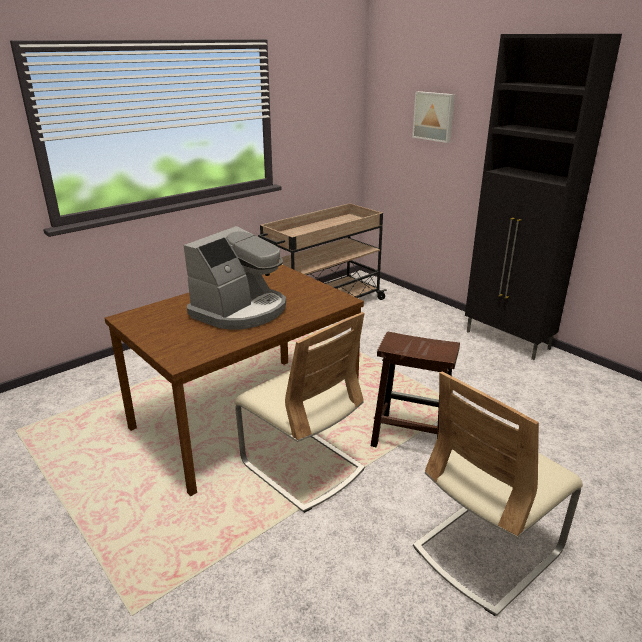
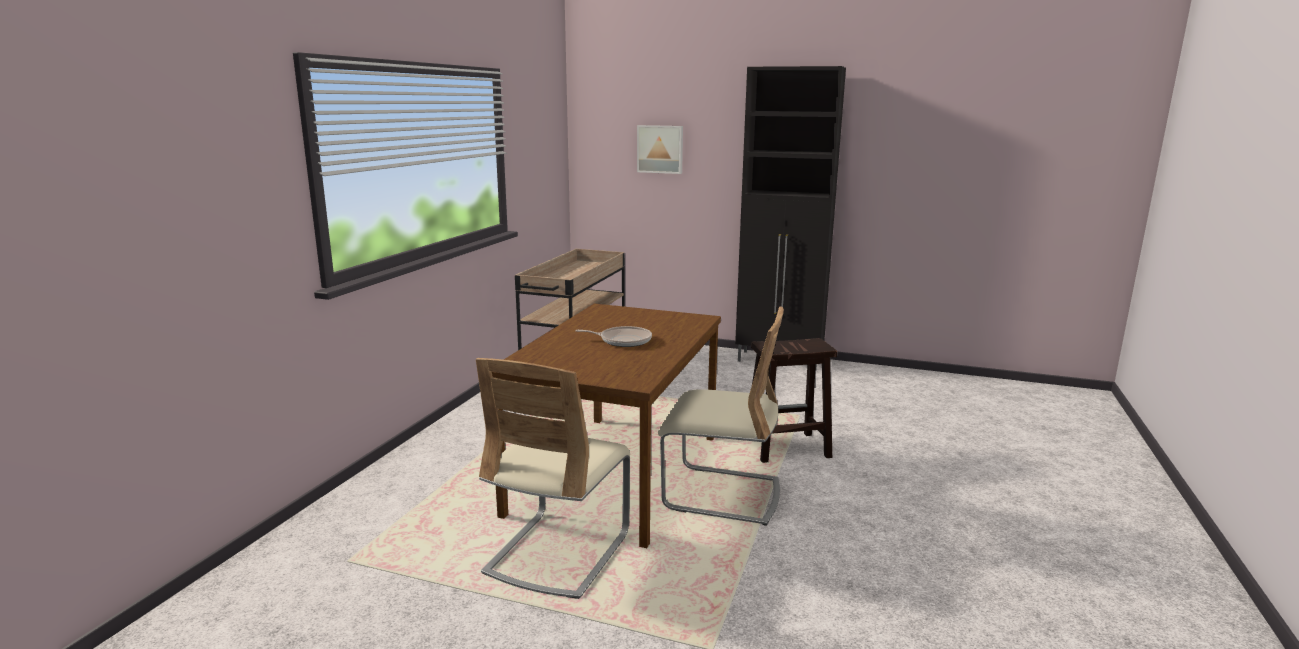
camera: 30 degrees left, 10 degrees down
(240, 311) = (623, 341): coffee machine -> frying pan
(487, 550) = (930, 502): beige chair -> beige chair (558, 553)

